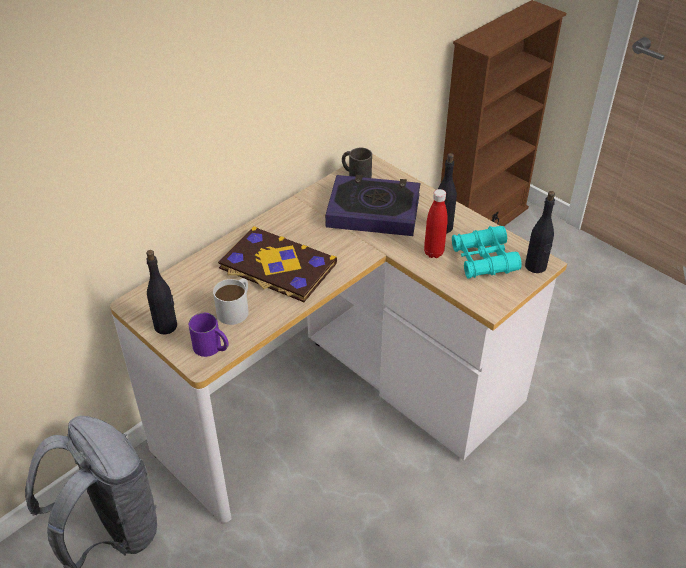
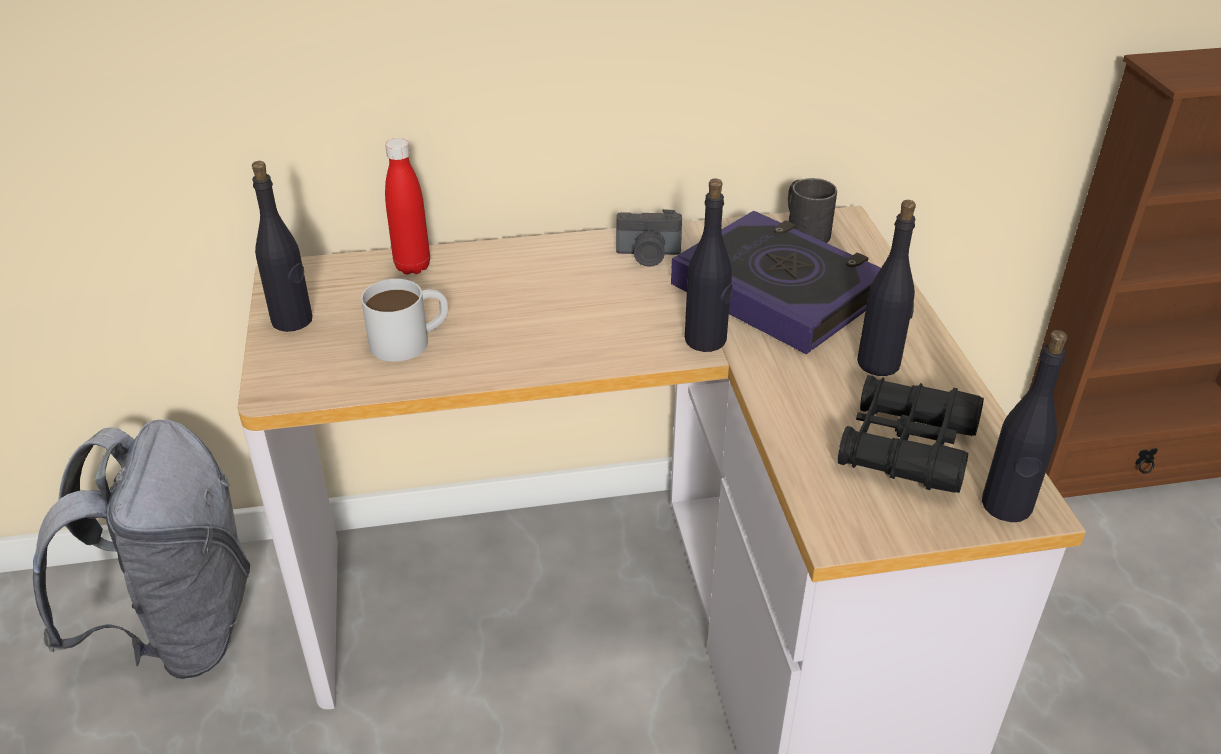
camera: 35 degrees right, 5 degrees down
(212, 348) = (315, 377): purple mug -> none
(277, 267) = (534, 309): book -> none
(300, 217) = (648, 255): none -> camera
(366, 248) = (706, 340): none -> black bottle
(433, 253) = (819, 396): red bottle -> red bottle (412, 266)
(483, 259) = (906, 447): turquoise binoculars -> black binoculars

